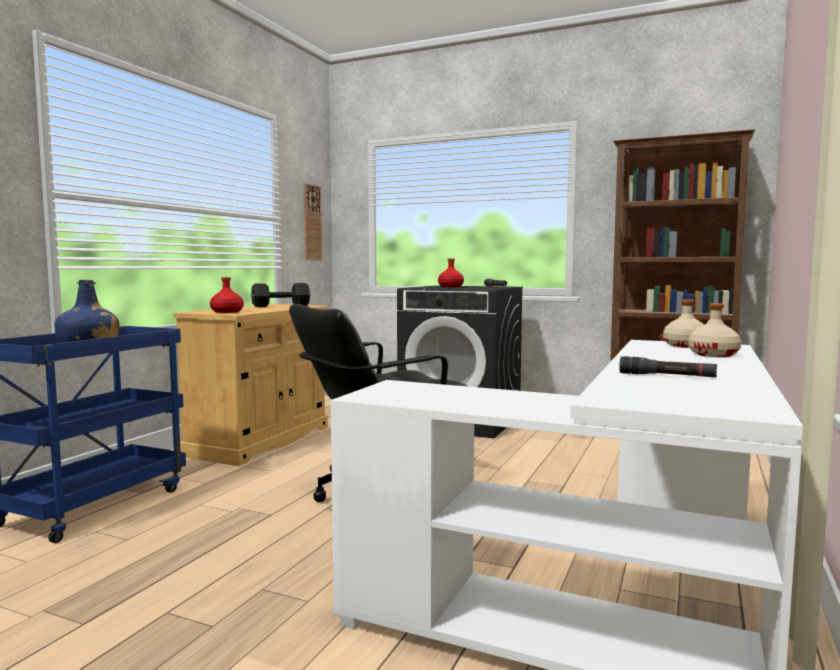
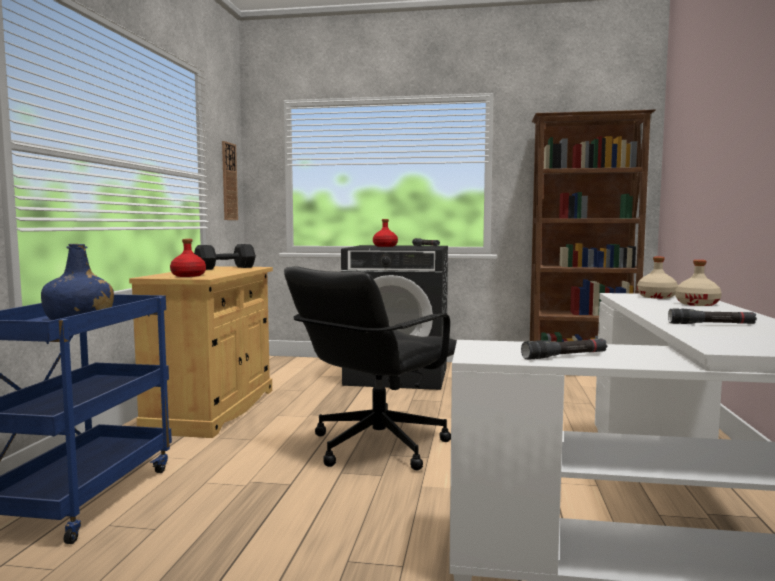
camera: 15 degrees left, 0 degrees up
(454, 400) = (565, 356): none -> black flashlight

